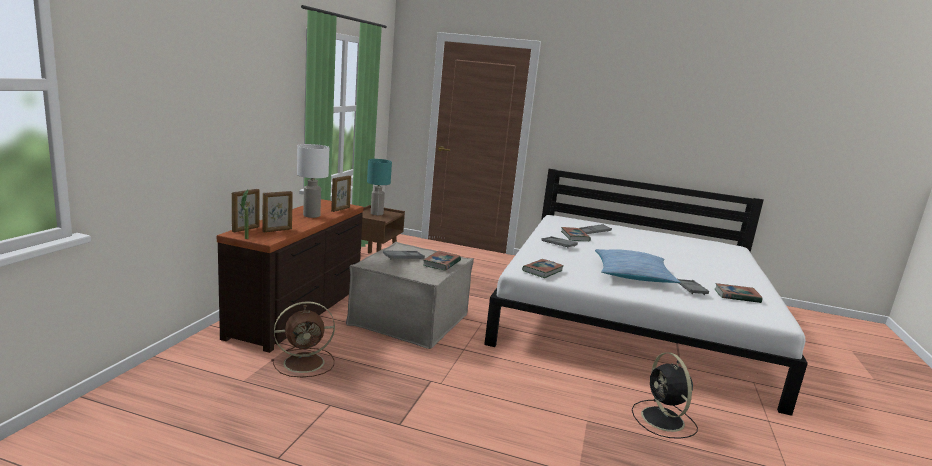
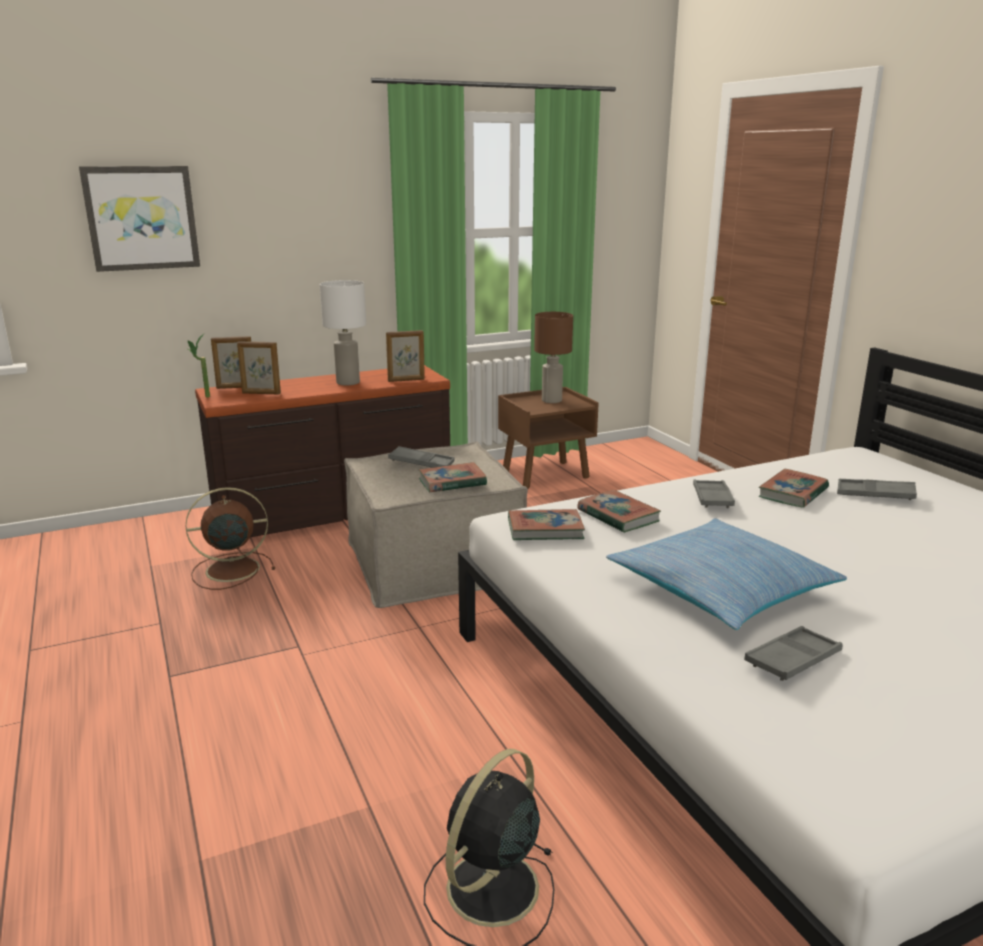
camera: 50 degrees right, 5 degrees up
(170, 97) = (141, 218): none -> picture
(306, 362) = (230, 570): brown fan -> brown fan turned 135 degrees clockwise
(377, 214) = (551, 401): turquoise table lamp -> brown table lamp
(737, 296) = (894, 720): book -> book (618, 516)

